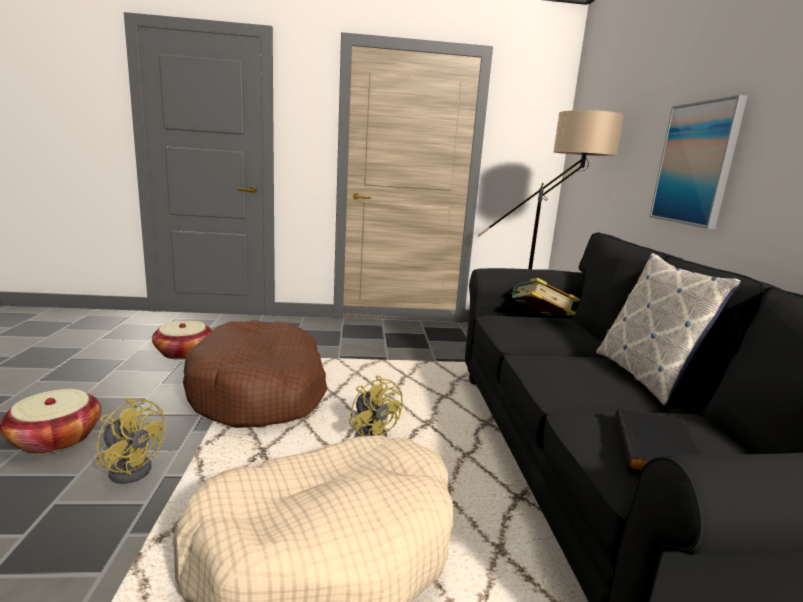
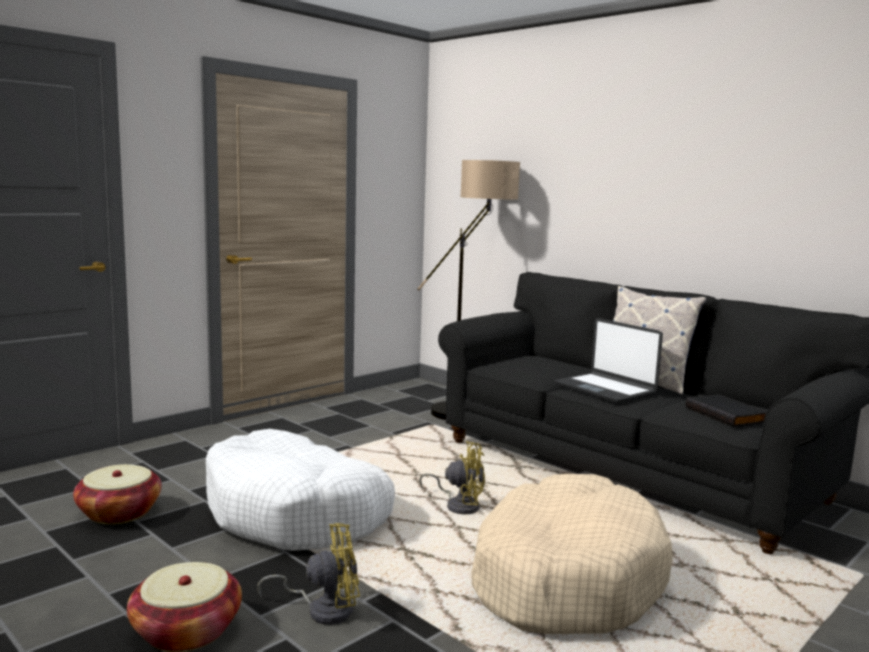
camera: 40 degrees left, 5 degrees down
(260, 391) = (296, 513): brown dog bed -> white dog bed
(540, 320) = (522, 360): book -> none
(569, 369) = (605, 389): none -> laptop
(695, 164) = (610, 211): picture -> none

